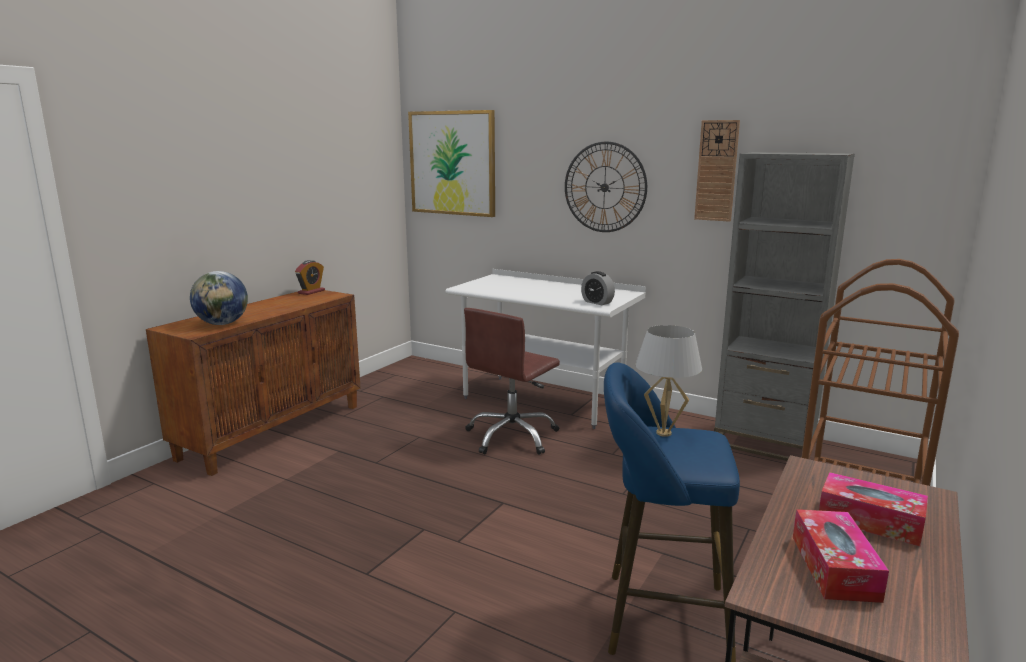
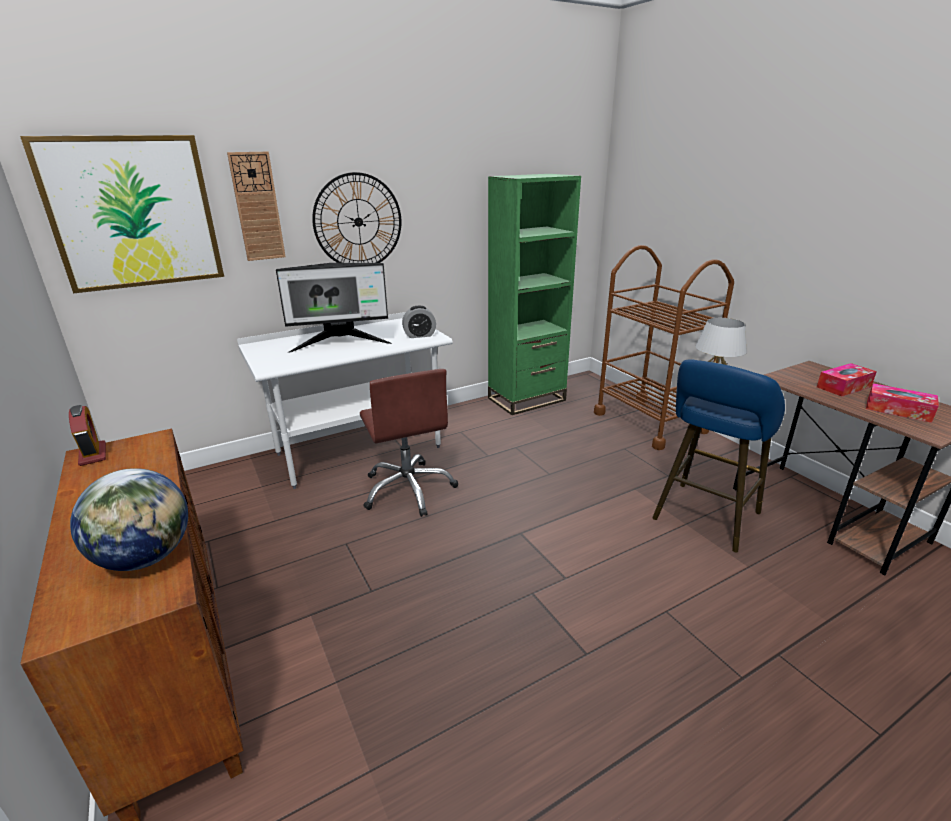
camera: 60 degrees left, 10 degrees up
(537, 290) = (340, 343): none -> monitor
(716, 171) = (457, 195): wall clock -> wall clock (257, 207)
(764, 443) = (527, 399): grey bookcase -> green bookcase

